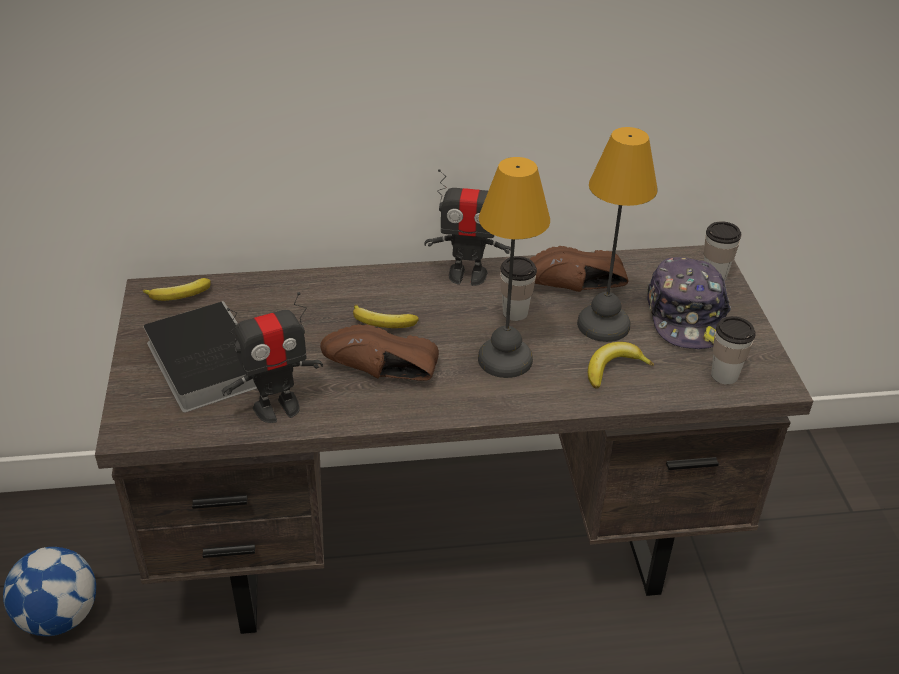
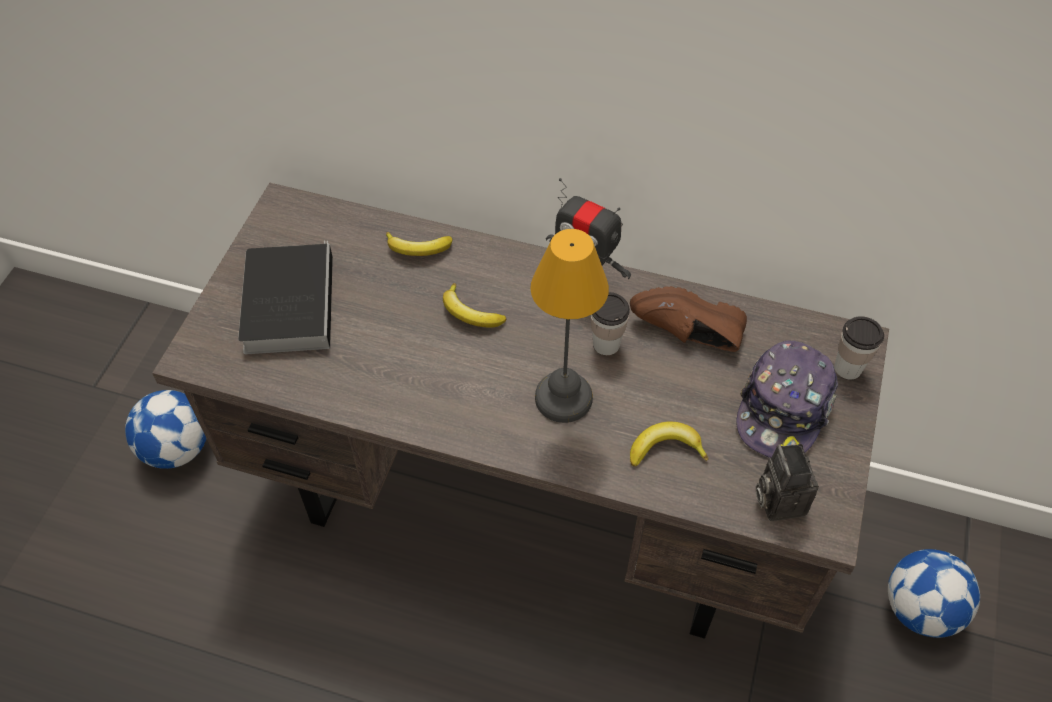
camera: 25 degrees right, 15 degrees up
(179, 296) = (304, 218): banana -> banana (418, 249)
(277, 408) = (324, 378): toy robot -> none
(382, 375) = (437, 374): brown shoe -> none
(603, 323) = (688, 388): table lamp -> none
(724, 375) = (777, 499): cup -> camera
(814, 507) = (920, 609): none -> football

